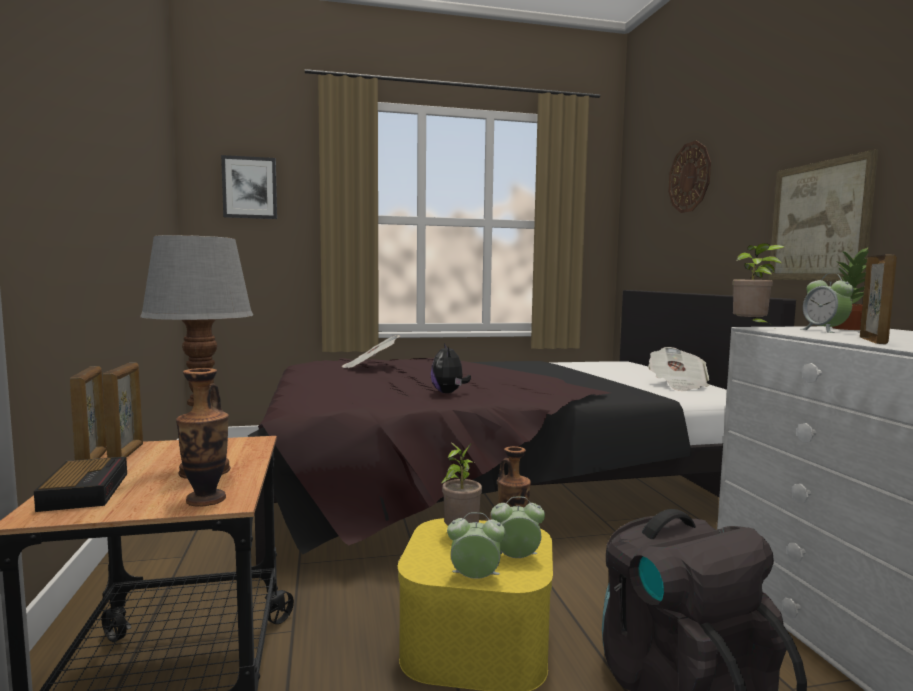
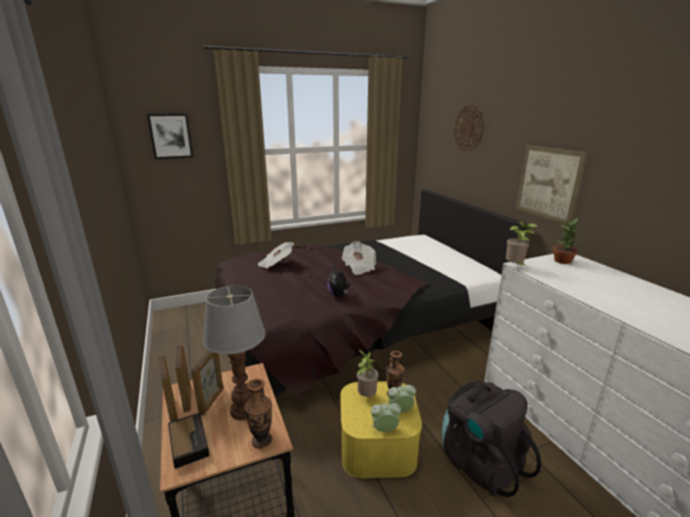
camera: 10 degrees left, 15 degrees up
(677, 385) = (460, 266): newspaper -> newspaper (359, 267)
(824, 330) = (552, 268): alarm clock -> none
(873, 340) = (580, 290): picture frame -> picture frame (212, 401)

